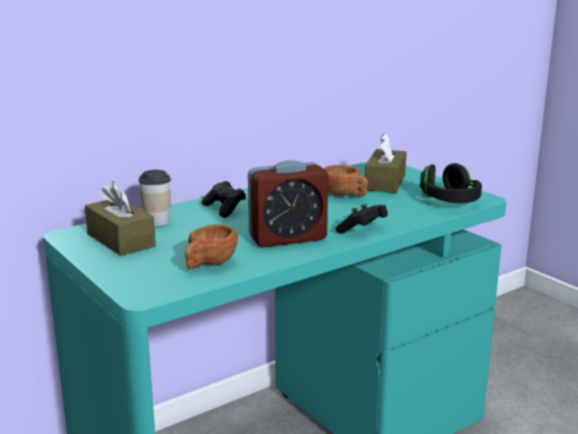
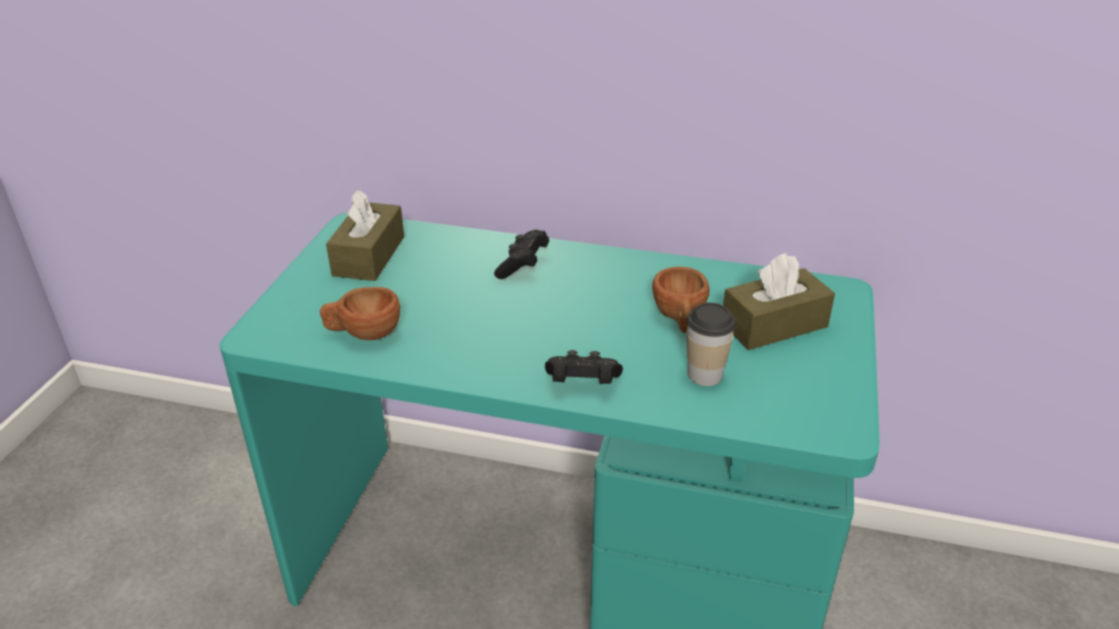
camera: 50 degrees right, 15 degrees up
(157, 221) = (438, 248): cup -> cup (704, 374)
(287, 238) = (490, 345): alarm clock -> none
(449, 201) = (785, 406): black headphones -> none

